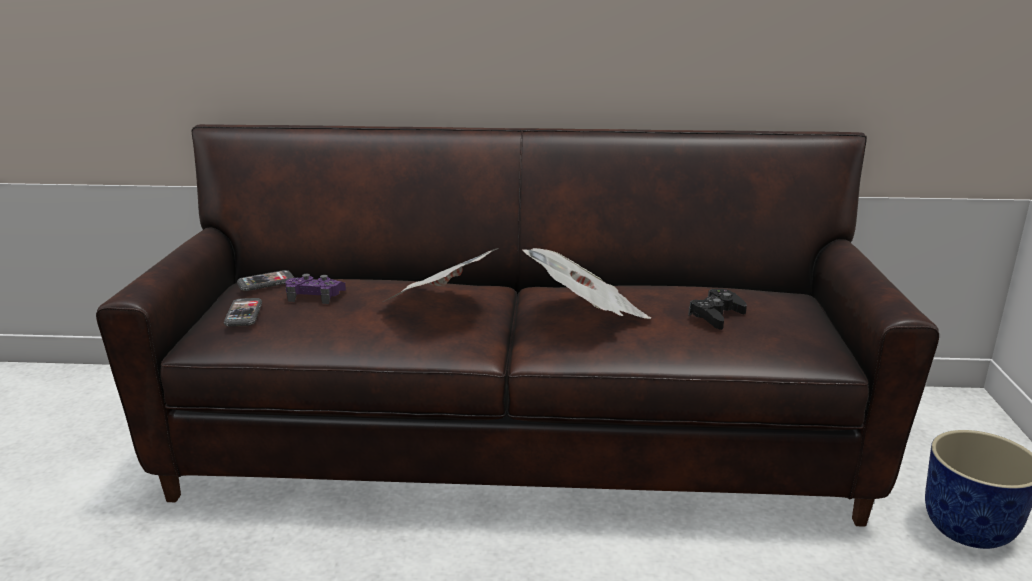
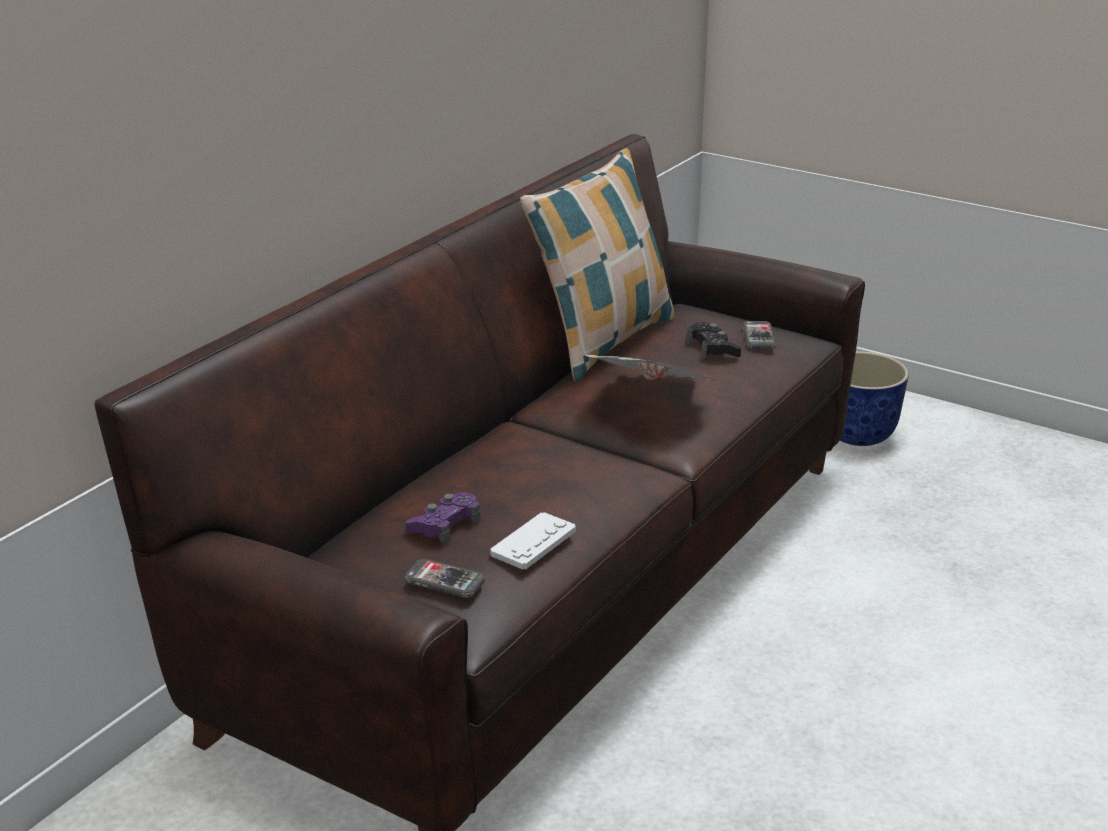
camera: 60 degrees left, 5 degrees up
(266, 282) = (359, 550): phone -> phone (759, 337)
(316, 328) = (533, 542): none -> white game controller
(438, 306) = (554, 463): newspaper -> none
(665, 278) = (602, 341): none -> pillow

